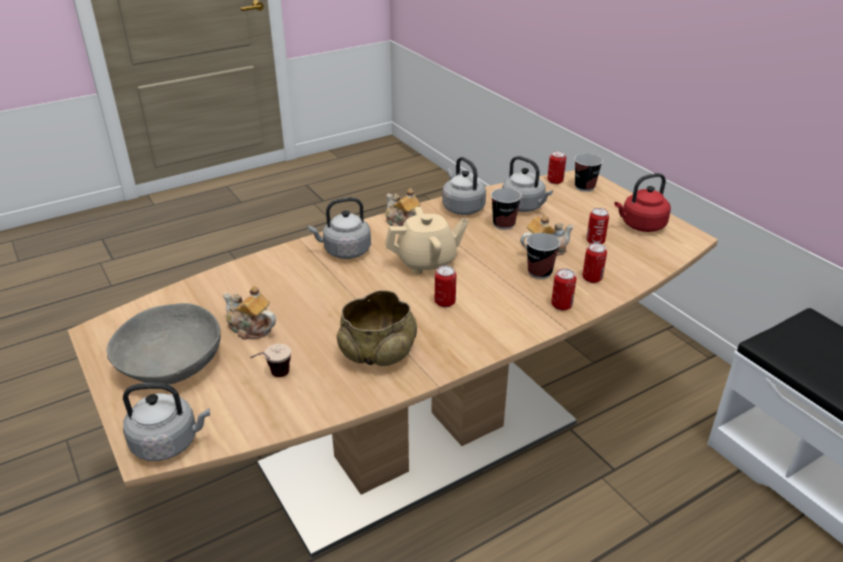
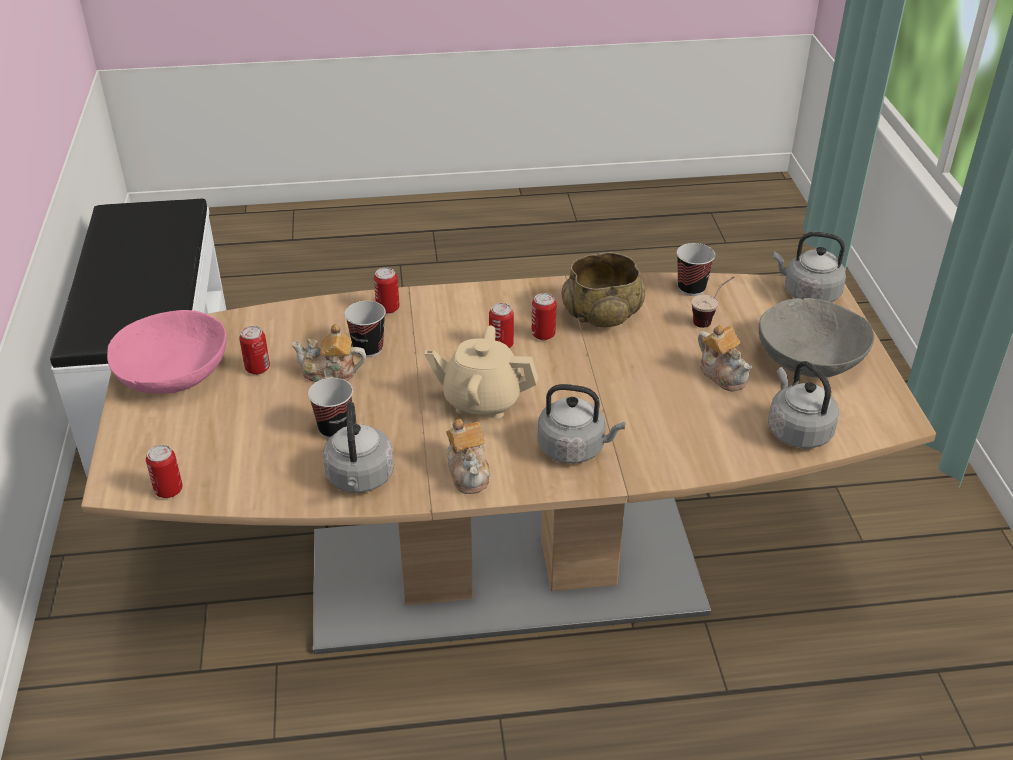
camera: 155 degrees left, 5 degrees up
(524, 207) = (274, 451): grey kettle -> grey kettle (797, 430)
(584, 187) = (145, 462): cup -> cup (691, 288)
(592, 278) = (322, 326): can -> can (543, 334)
(641, 225) = (174, 373): red kettle -> pink bowl

